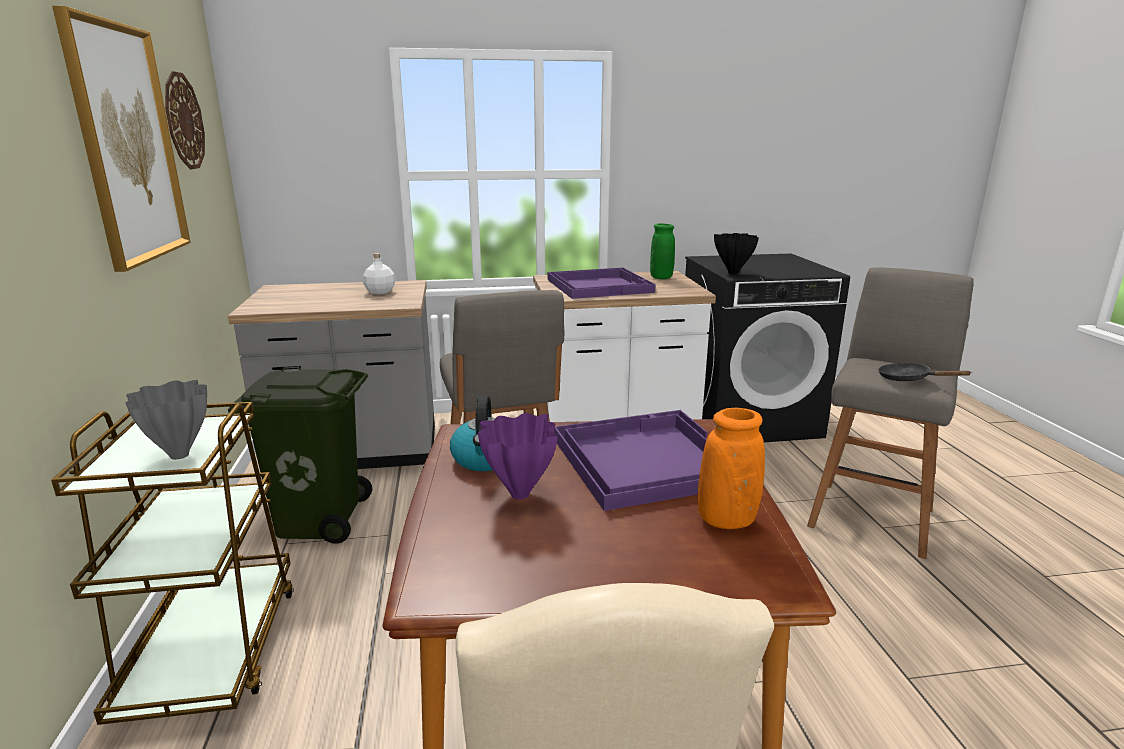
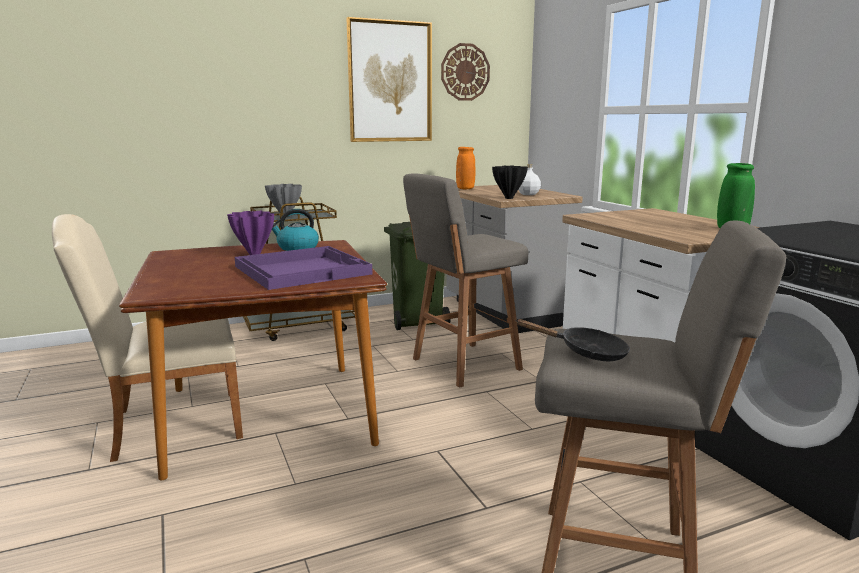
camera: 75 degrees right, 5 degrees down
(599, 285) = (648, 219): purple tray -> none
(726, 520) = (220, 285): orange vase -> orange vase (465, 189)
(733, 273) = (764, 232): black vase -> black vase (508, 198)
(908, 379) = (586, 352): black frying pan -> black frying pan turned 90 degrees clockwise

